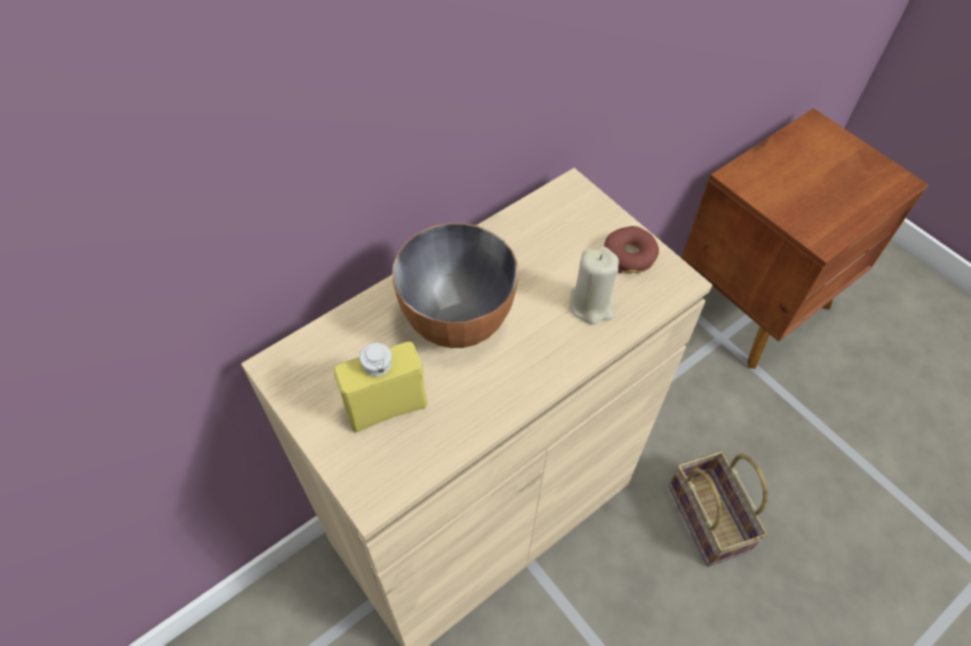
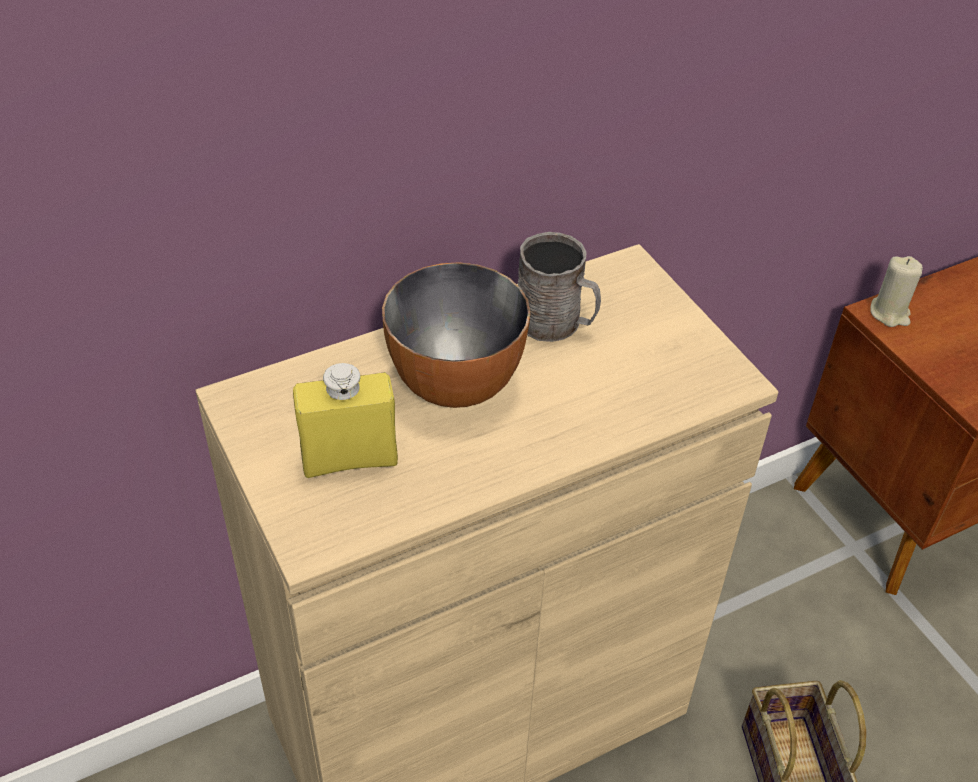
camera: 10 degrees right, 10 degrees down
(525, 251) = (556, 323): none -> grey mug
(591, 305) = (622, 390): beige candle -> beige candle (890, 313)
(629, 255) = (682, 345): donut -> none

